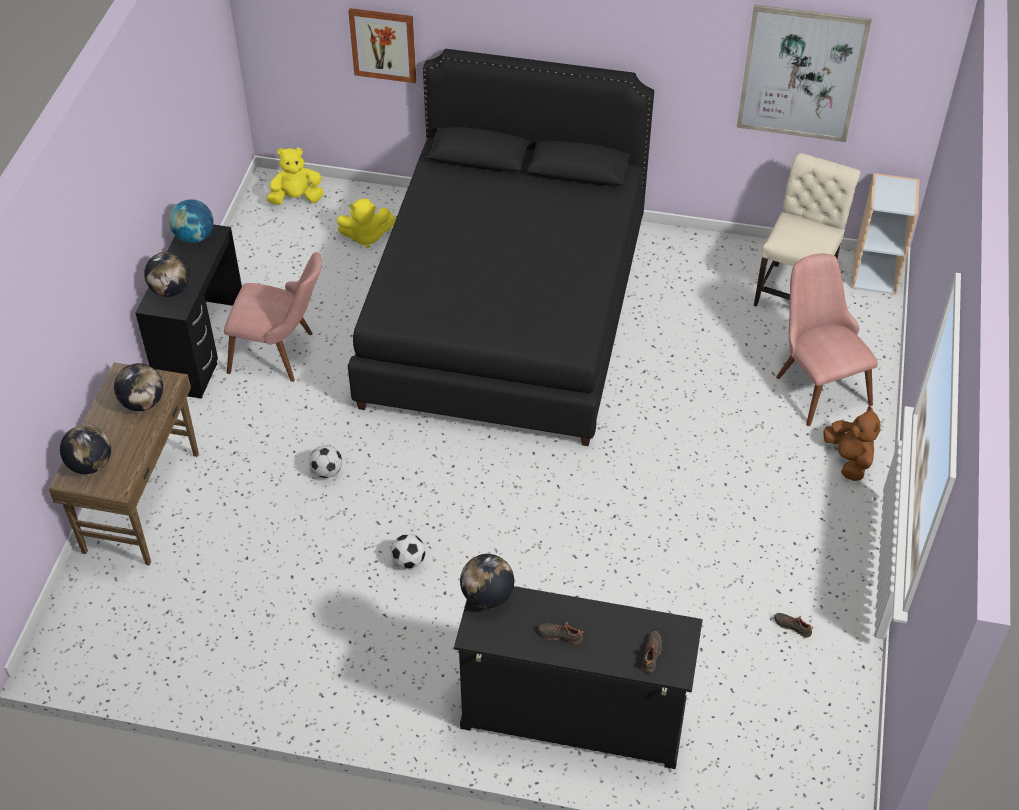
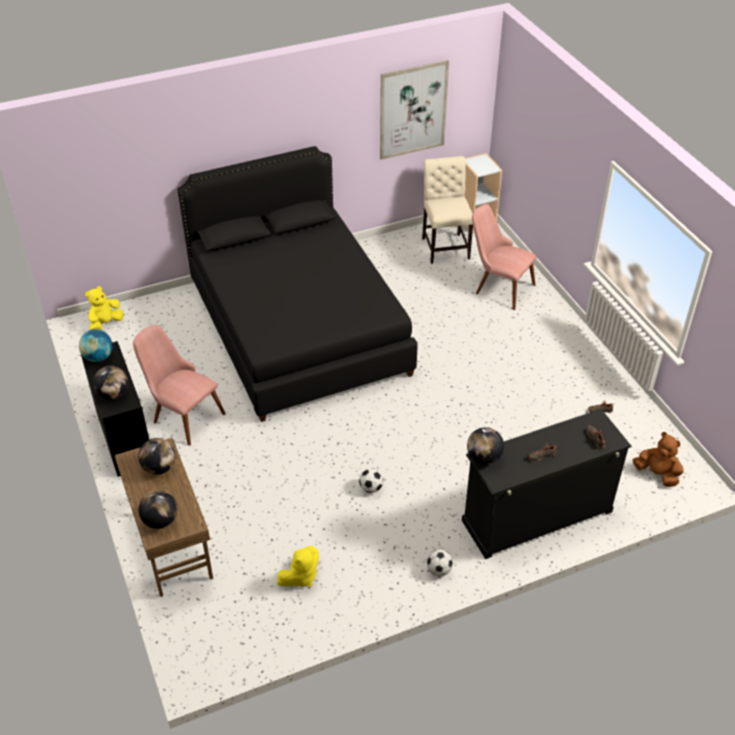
camera: 35 degrees left, 5 degrees down
(282, 353) = (182, 414): pink chair -> pink chair turned 120 degrees counterclockwise
(327, 471) = (275, 466): football -> football (439, 570)
(366, 236) = (173, 325): yellow plush toy -> yellow plush toy (300, 577)
(383, 44) = (145, 188): picture -> none
(849, 460) = (549, 316): brown plush toy -> brown plush toy (657, 474)

